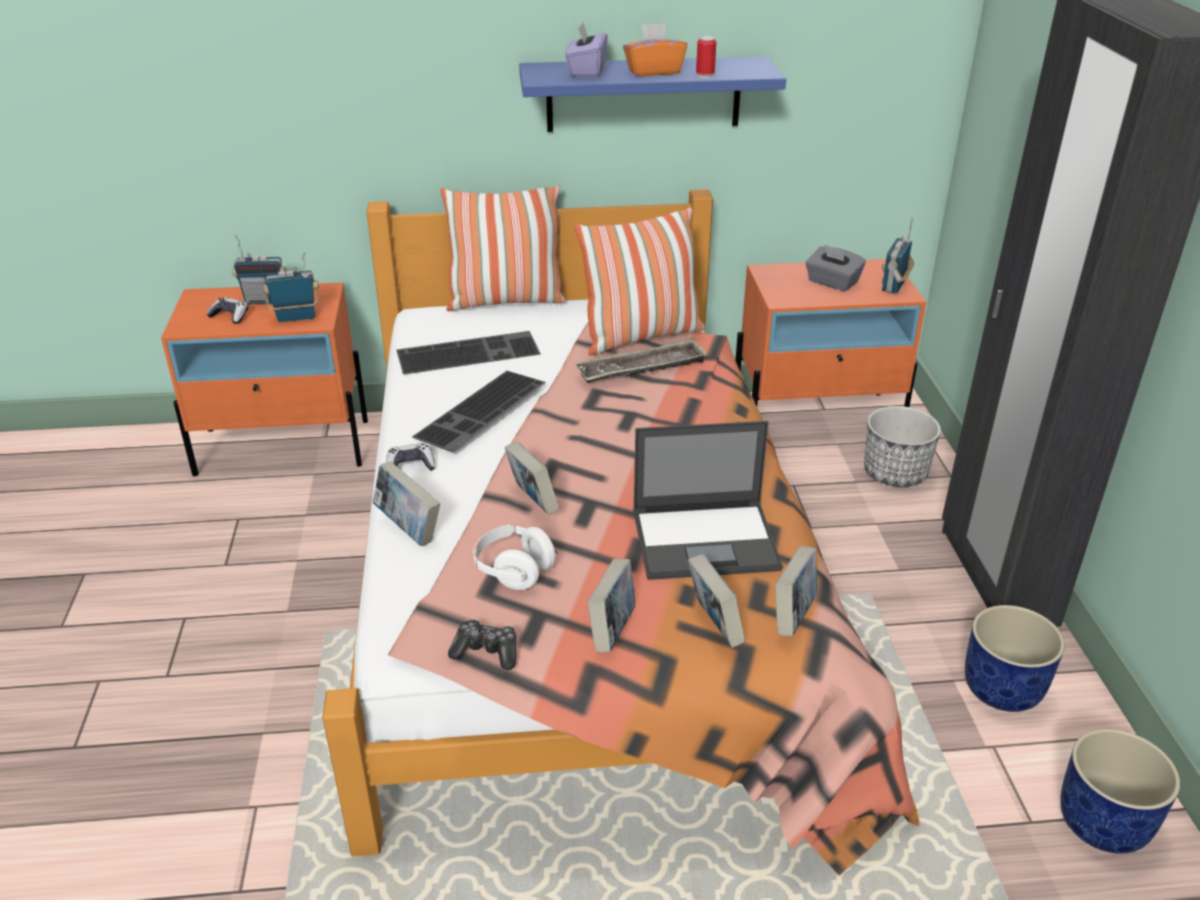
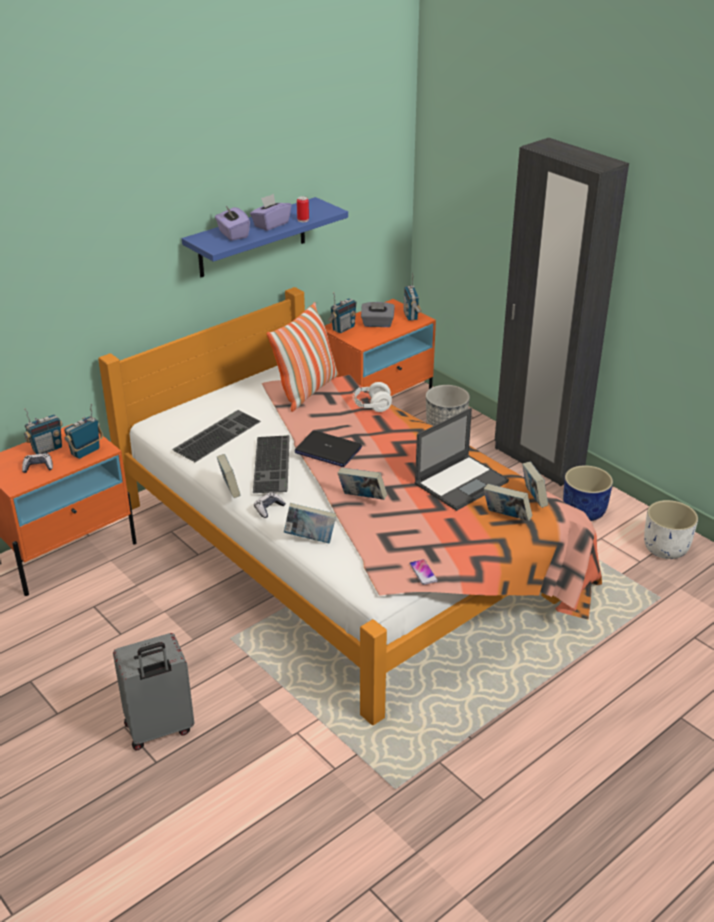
camera: 35 degrees left, 0 degrees up
(125, 706) = (159, 729): none -> grey suitcase
(486, 652) = (423, 572): game controller -> phone
(506, 301) = (197, 397): pillow -> none
(514, 570) = (391, 533): white headphones -> white headphones (371, 406)
(568, 419) = (327, 450): none -> laptop
(612, 630) = (466, 538): book -> book (229, 490)
(641, 368) = (329, 409): tray -> none
(653, 71) = (271, 224): orange tissue box -> purple tissue box
(777, 275) = (343, 328): none -> radio
(1104, 823) = (666, 548): blue planter -> white planter

